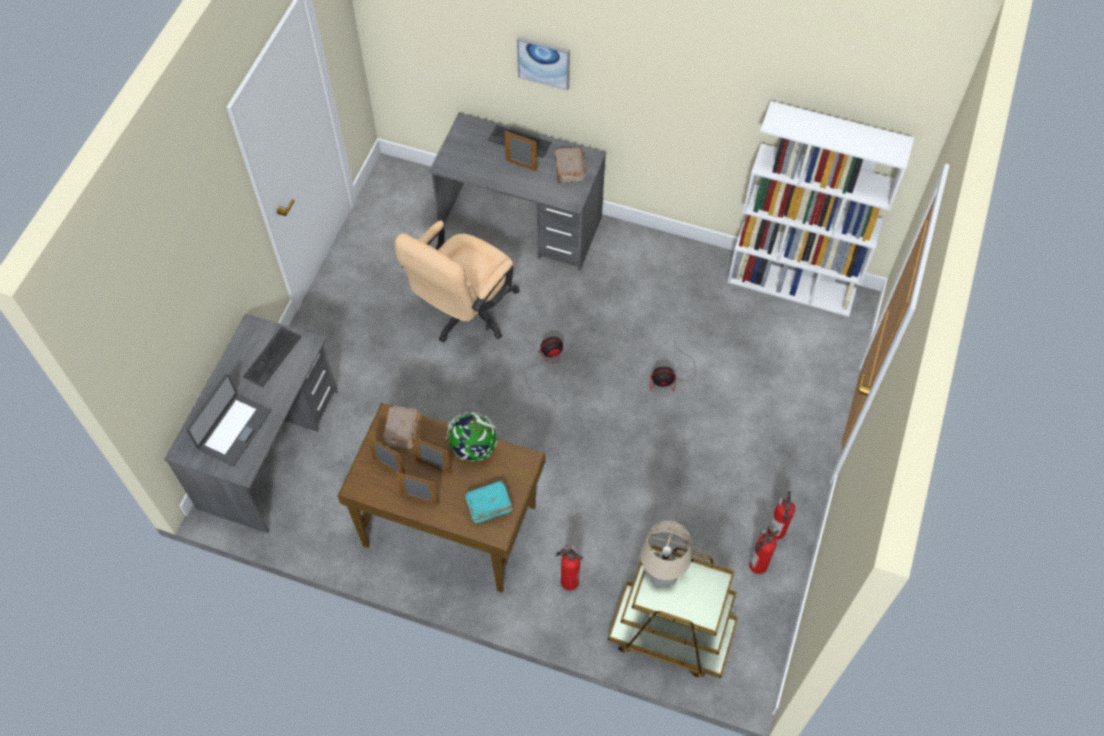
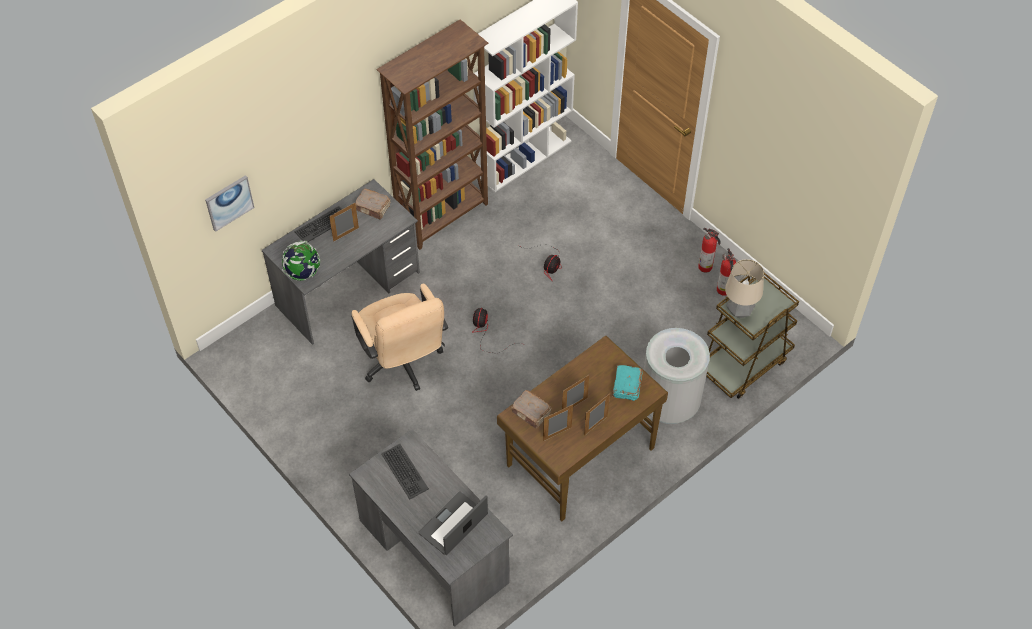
camera: 60 degrees left, 5 degrees down
(233, 429) = (454, 524): laptop -> laptop turned 105 degrees counterclockwise
(473, 448) = (574, 375): globe -> globe (303, 273)
(544, 62) = (317, 147): picture -> picture (229, 202)
(568, 581) = (669, 403): fire extinguisher -> grey trash can
(664, 255) = (443, 216): none -> brown bookcase

